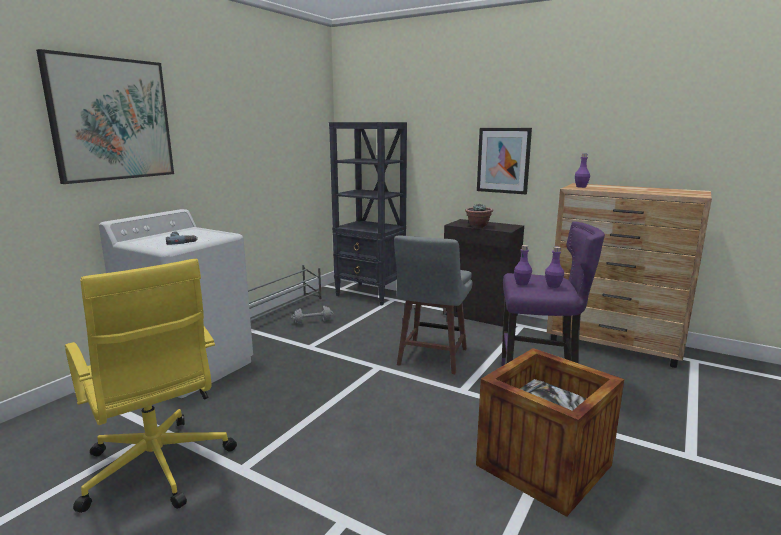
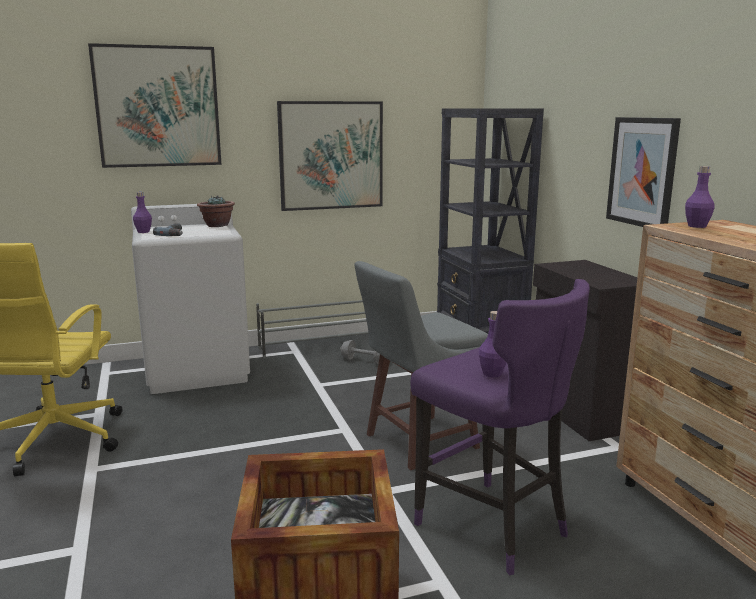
camera: 40 degrees right, 0 degrees up
(250, 161) = (331, 155): none -> picture
(478, 226) = (575, 273): potted plant -> potted plant (217, 225)
(522, 283) = (462, 360): purple bottle -> purple bottle (143, 232)

